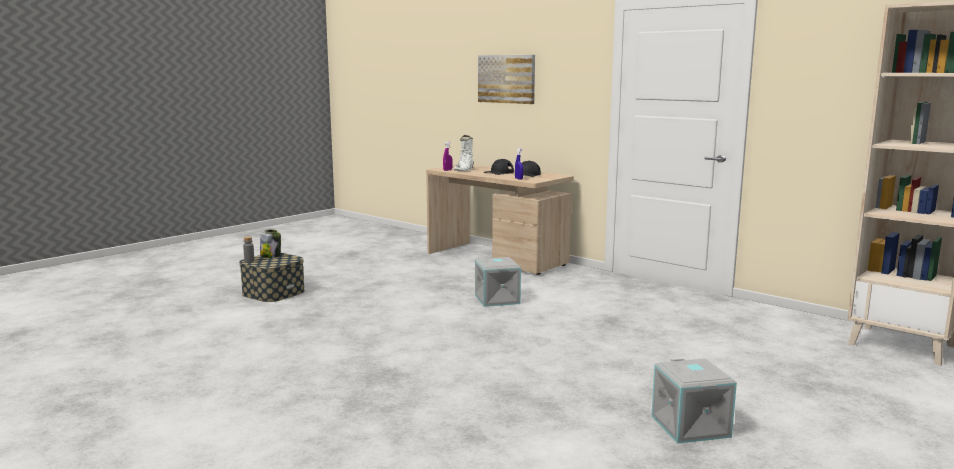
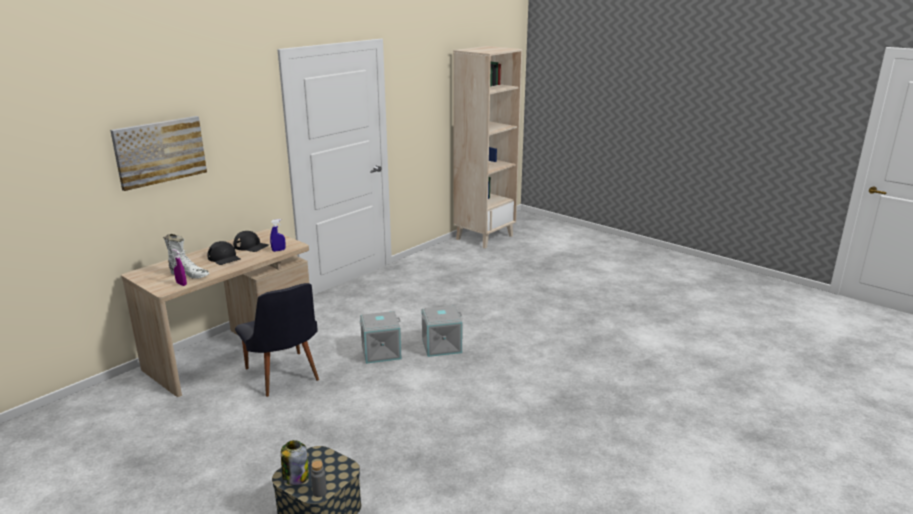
camera: 90 degrees left, 10 degrees up
(450, 274) = (284, 378): none -> black chair
(692, 426) = (607, 302): grey storage box -> grey storage box (442, 345)

